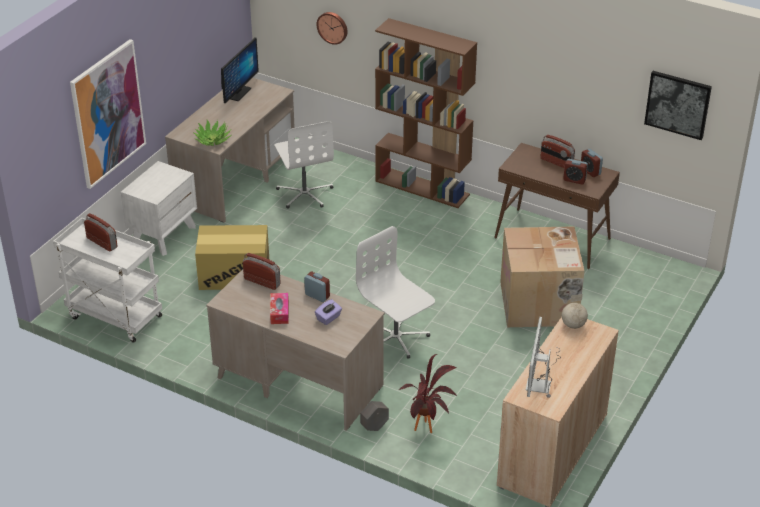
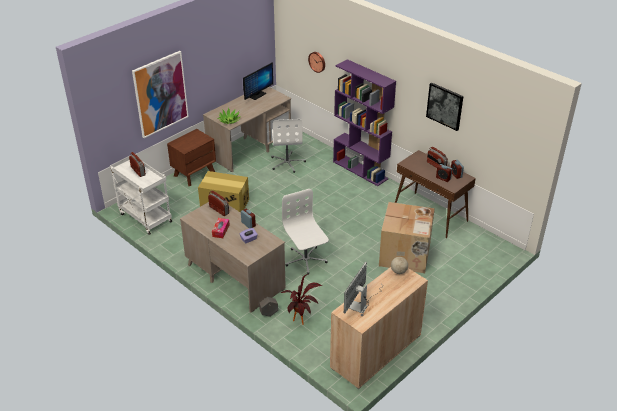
camera: 15 degrees right, 0 degrees up
(163, 234) = (194, 173): white nightstand -> brown nightstand
(423, 188) = (360, 170): brown bookcase -> purple bookcase
(678, 104) = (513, 138): picture -> picture (445, 106)

